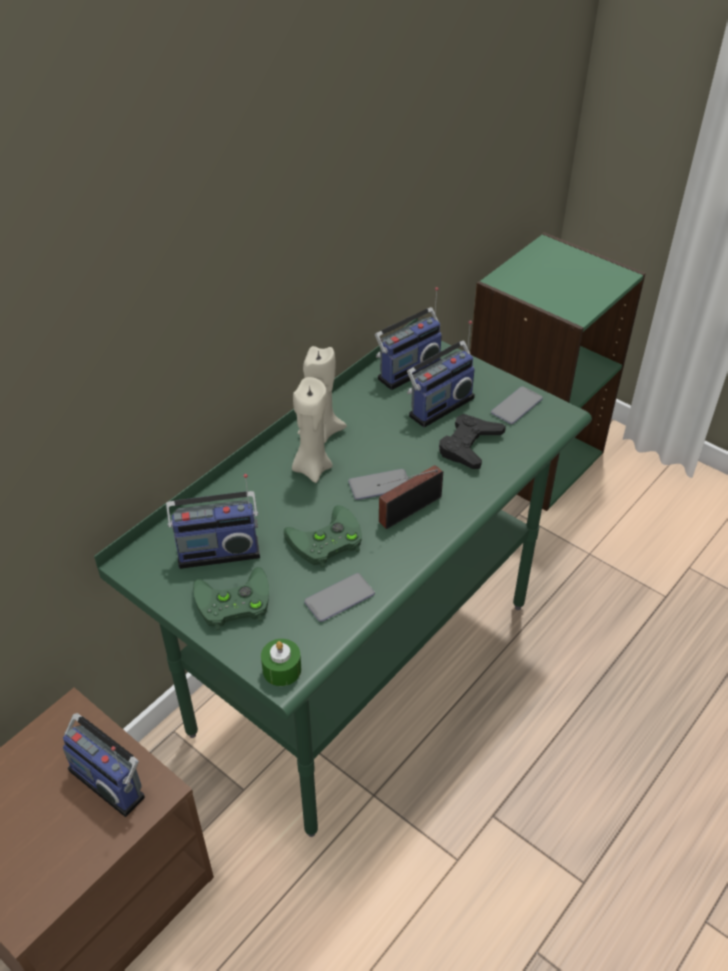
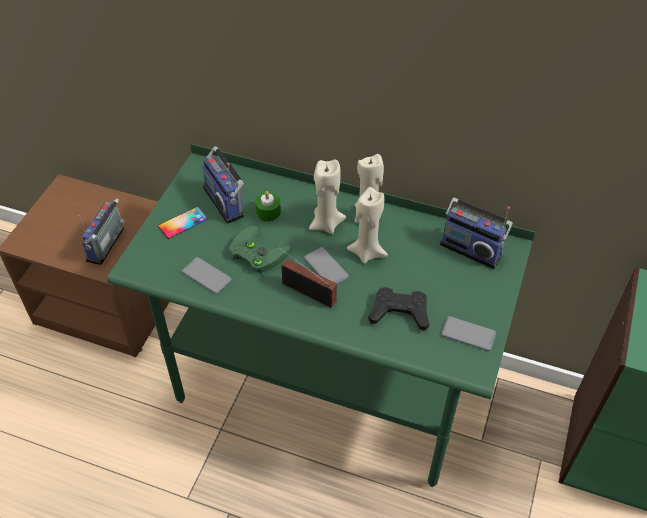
camera: 70 degrees right, 5 degrees up
(231, 604) = (183, 222): green game controller -> phone
(282, 669) = (137, 264): green candle -> green candle (268, 212)
(373, 446) = (367, 252): none -> beige candle
(438, 405) = (438, 280): radio -> none

